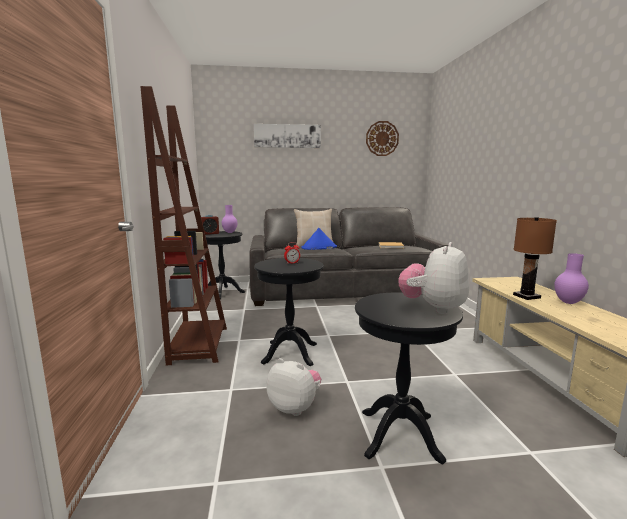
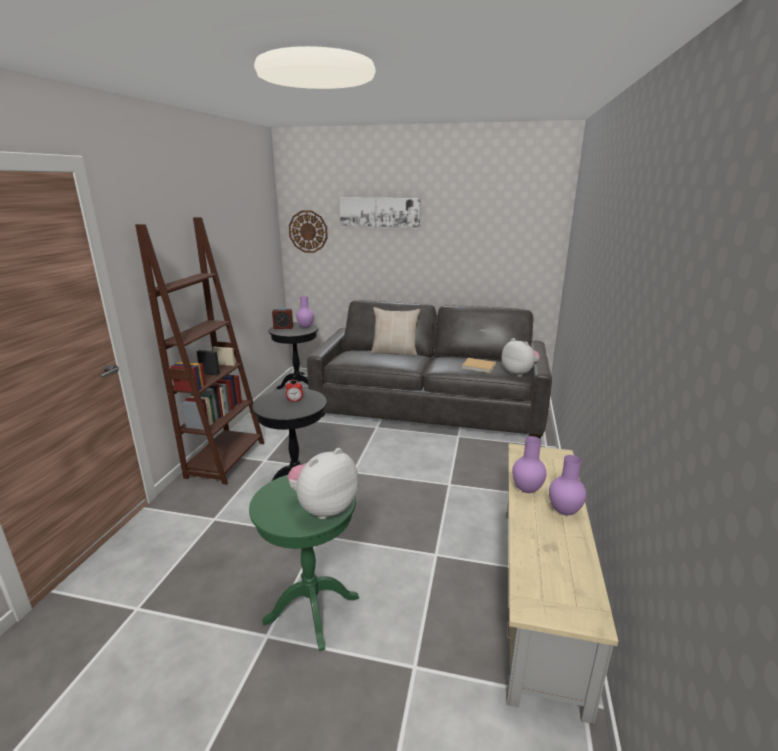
camera: 20 degrees right, 10 degrees up
(295, 407) = (249, 553): plush toy -> plush toy (519, 373)
(319, 247) = (390, 359): blue hat -> none
(382, 138) = (503, 215): wall clock -> wall clock (308, 231)
(400, 435) = (312, 609): black side table -> green side table
(527, 296) = (527, 490): brown table lamp -> purple vase

